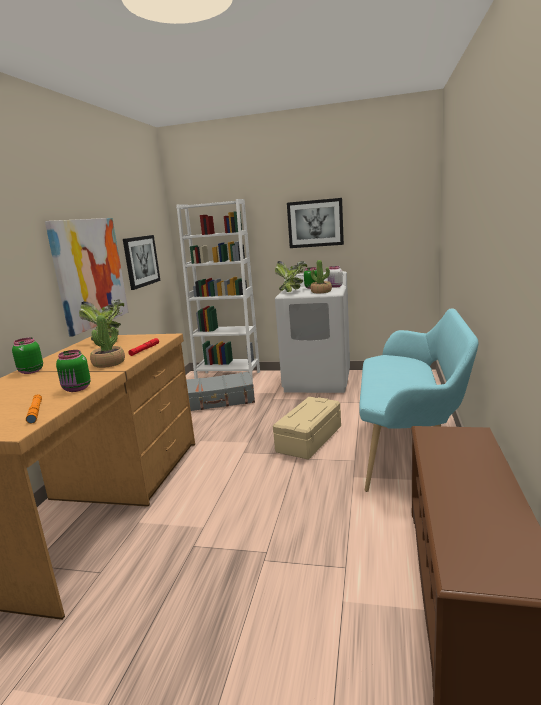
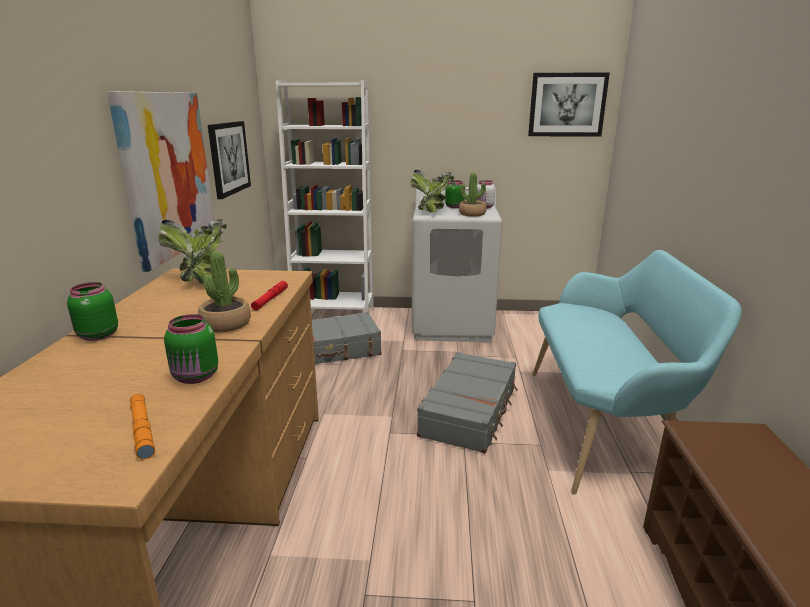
camera: 10 degrees left, 5 degrees up
(309, 439) = (470, 411): beige storage box -> grey suitcase
(315, 223) = (460, 122): picture -> picture (567, 105)

